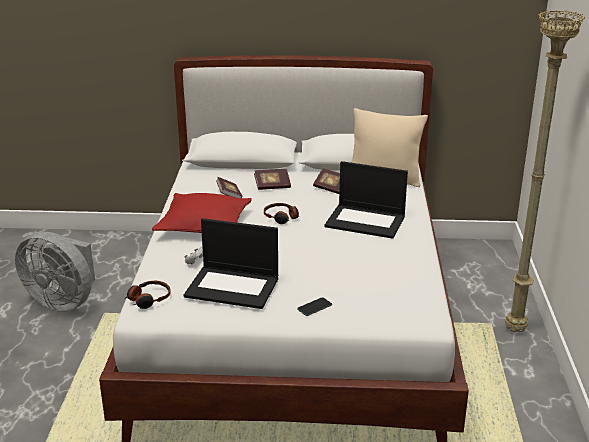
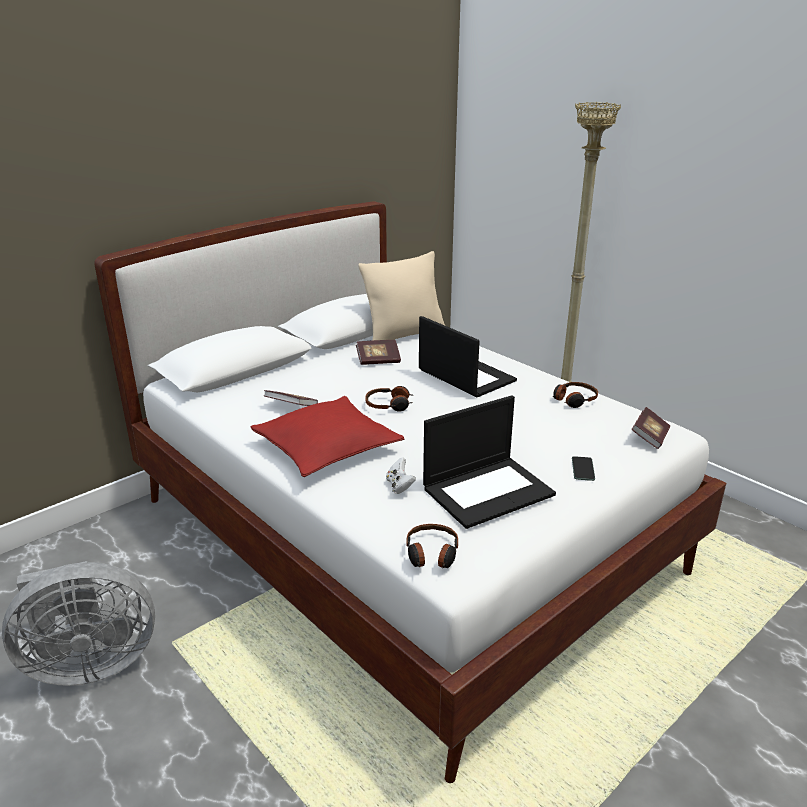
camera: 45 degrees left, 0 degrees up
(272, 186) = (317, 381): book -> book (649, 437)
(366, 221) = (465, 375): laptop -> laptop turned 105 degrees counterclockwise
(405, 269) = (574, 400): none -> headphones

